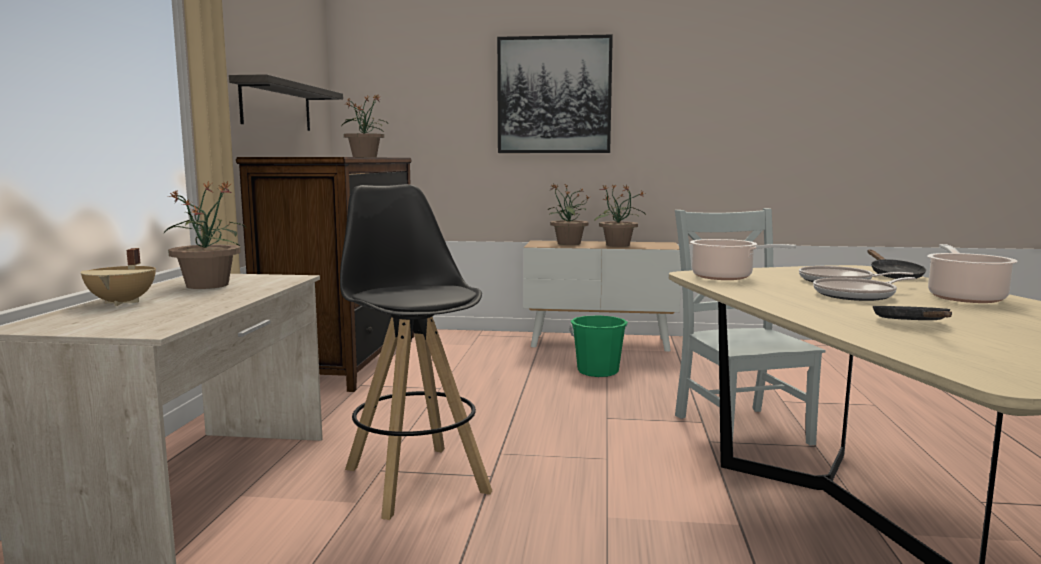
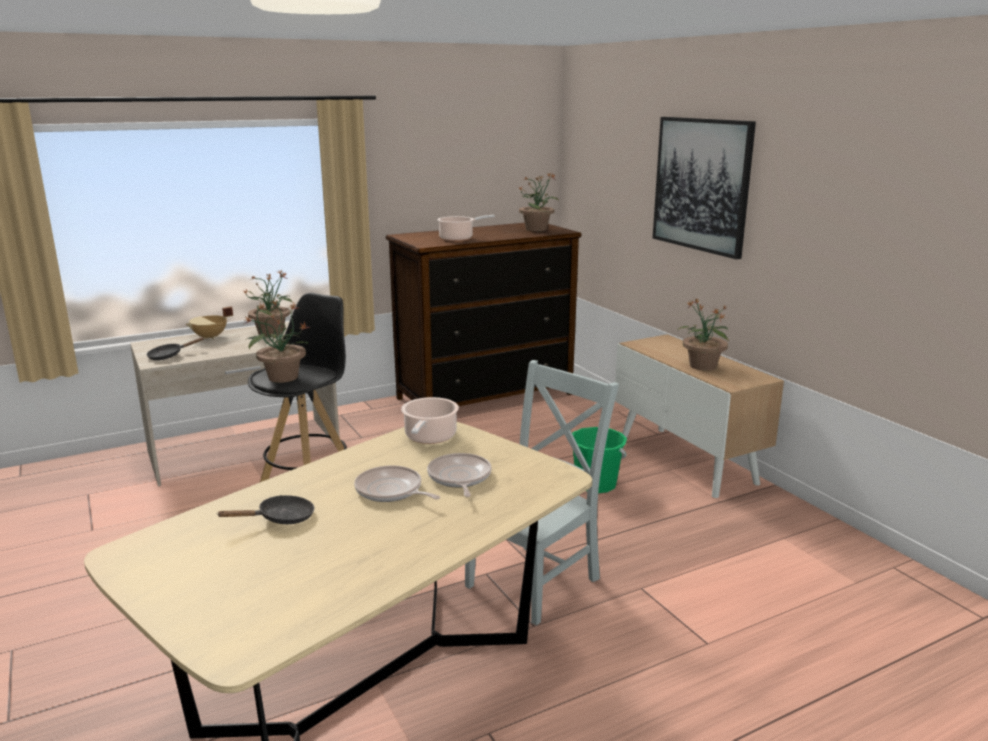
camera: 55 degrees right, 10 degrees up
(277, 106) = (460, 186): shelf -> none
(568, 243) = (672, 349): potted plant -> potted plant (282, 377)
(893, 275) = (531, 495): black frying pan -> black frying pan (169, 356)
(964, 297) = (428, 532): cooking pot -> cooking pot (458, 238)

